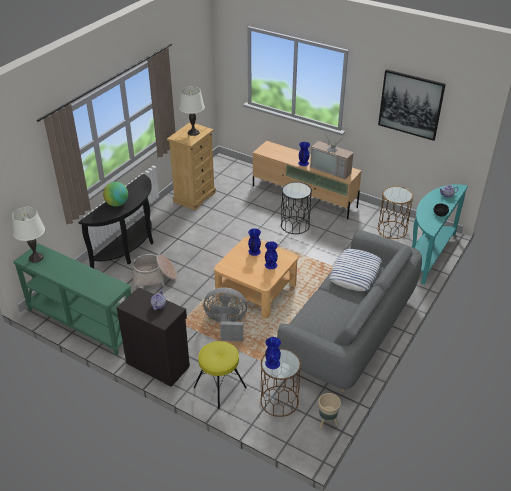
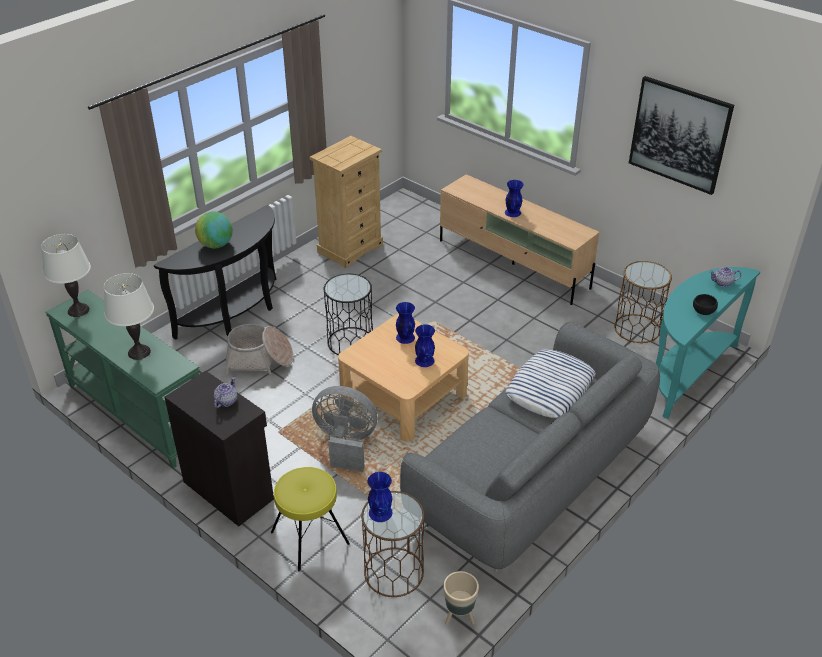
camera: 10 degrees right, 0 degrees up
(193, 132) = (350, 151): white table lamp -> white table lamp (139, 352)
(295, 225) = (488, 305): black side table -> black side table (350, 342)
(332, 169) = (554, 225): television -> none

